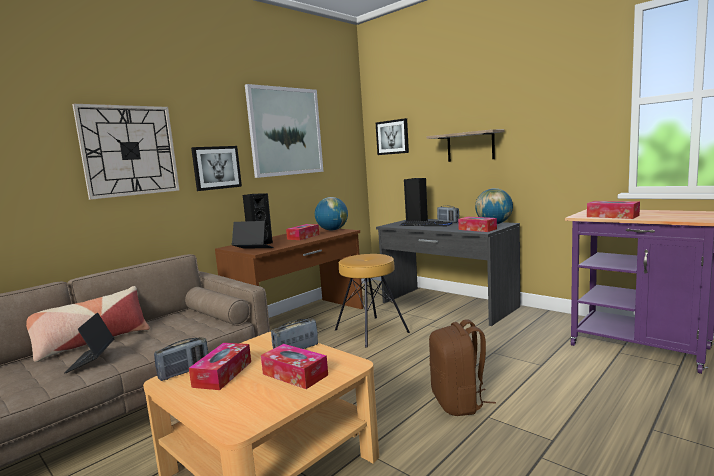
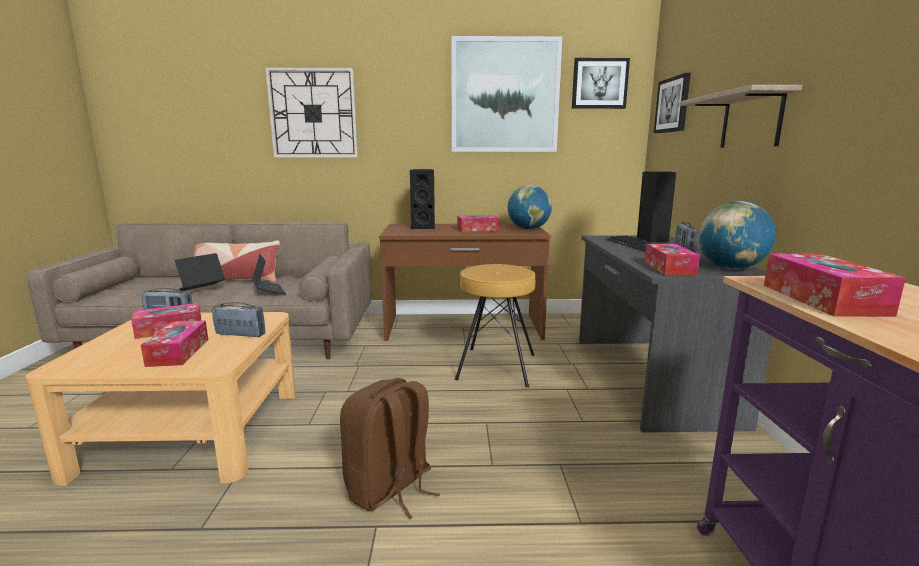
camera: 45 degrees right, 5 degrees up
(216, 167) = (403, 136): picture -> picture (599, 83)
(253, 250) = (396, 231): laptop -> laptop (269, 291)

